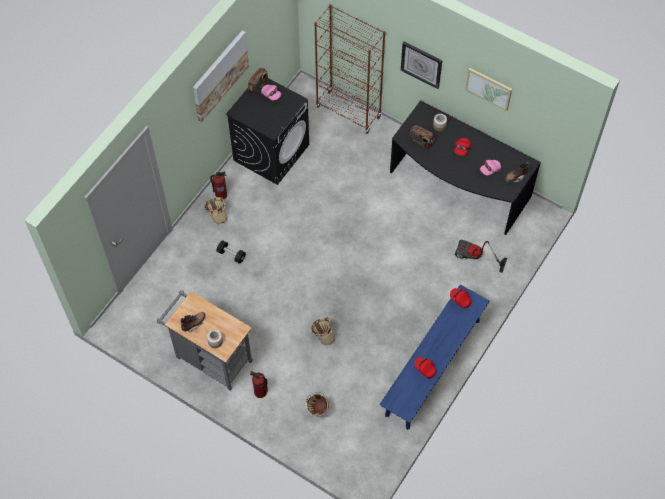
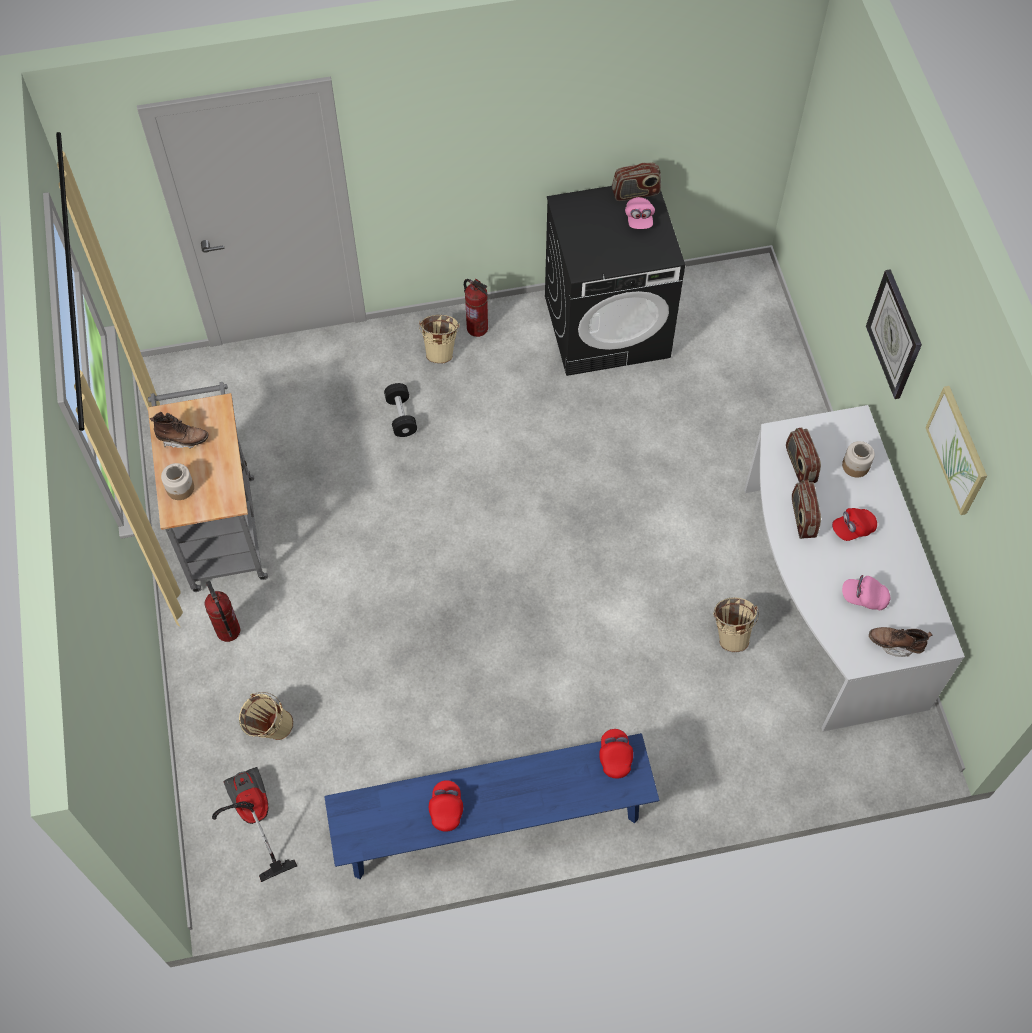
camera: 45 degrees right, 0 degrees up
(219, 75) = (551, 110): picture -> none
(323, 337) = (392, 633): beige bucket -> beige bucket (731, 634)
(348, 112) = (777, 358): brown bookcase -> none
(441, 159) = (802, 518): none -> radio
(458, 187) = (824, 597): black desk -> white desk
(475, 258) = (735, 722): vacuum cleaner -> vacuum cleaner (252, 817)

